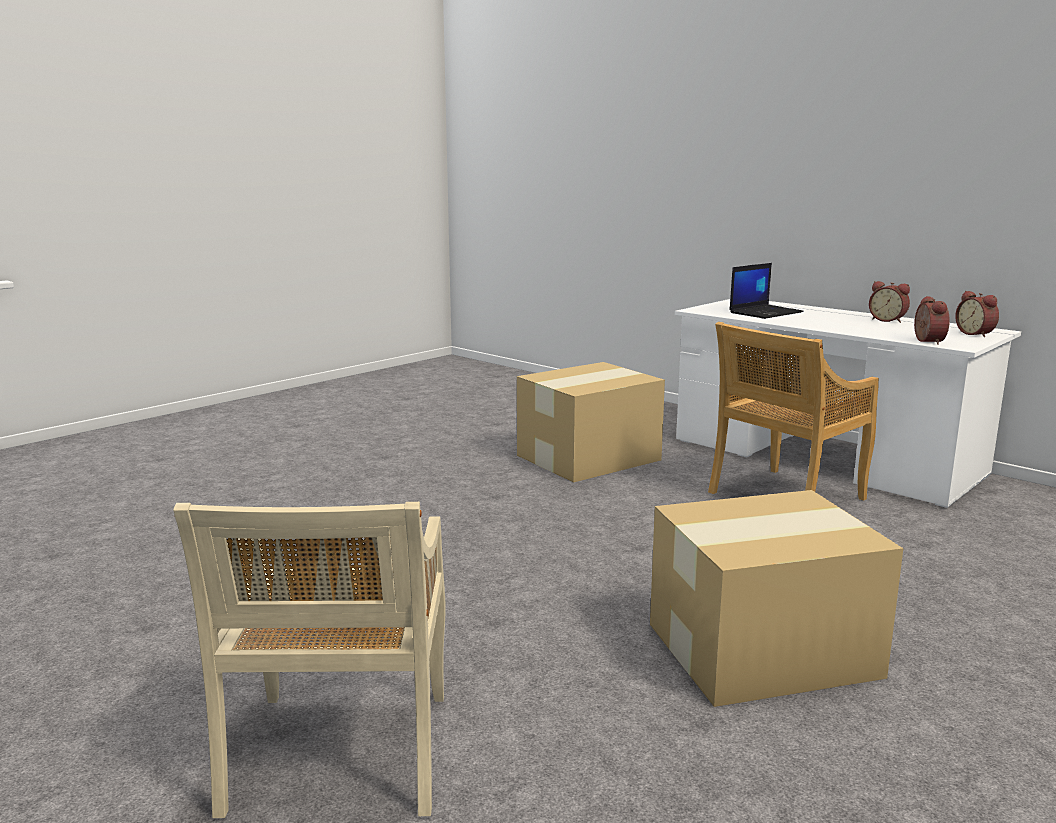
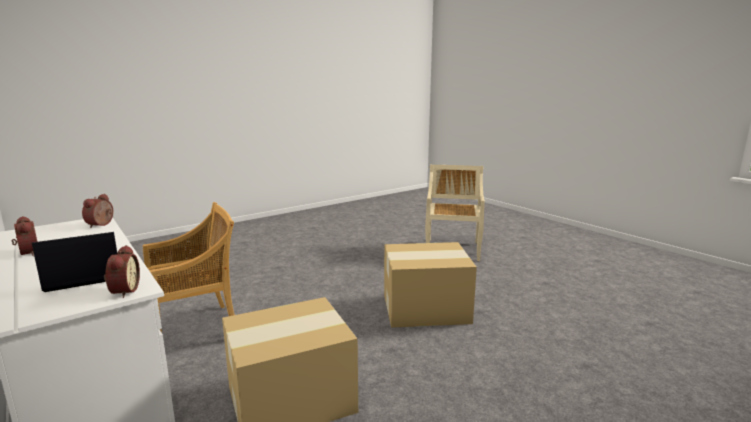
camera: 170 degrees left, 0 degrees up
(765, 650) = (315, 260): cardboard box -> cardboard box (424, 308)
(976, 334) = (39, 230): alarm clock -> alarm clock (123, 291)

